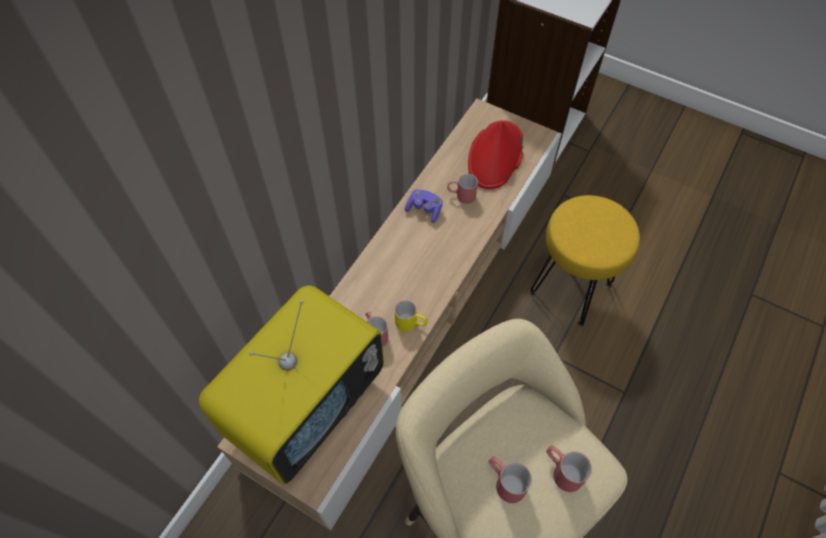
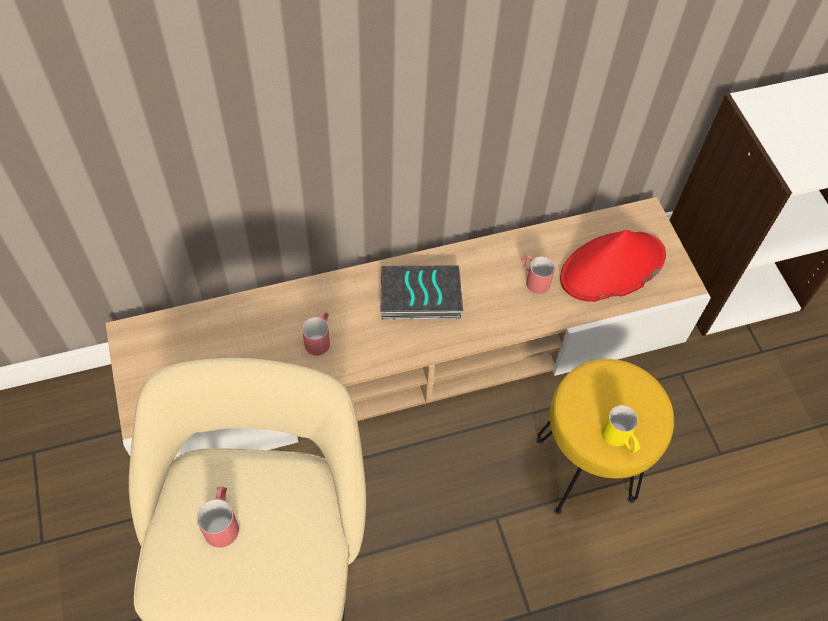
camera: 40 degrees right, 0 degrees up
(306, 404) = (203, 349): television -> none
(408, 258) = (419, 298): none -> book
(411, 324) = (359, 357): yellow mug -> yellow mug (619, 439)
(424, 210) = (483, 265): purple game controller -> none
(562, 470) = (277, 558): red mug -> none

